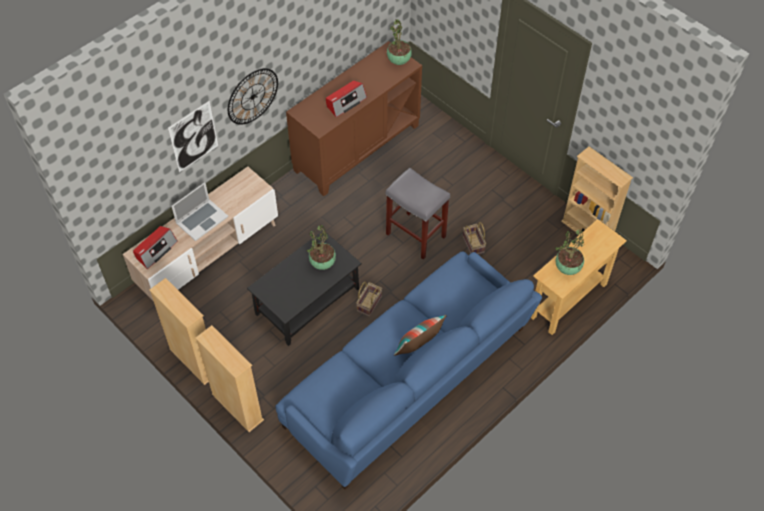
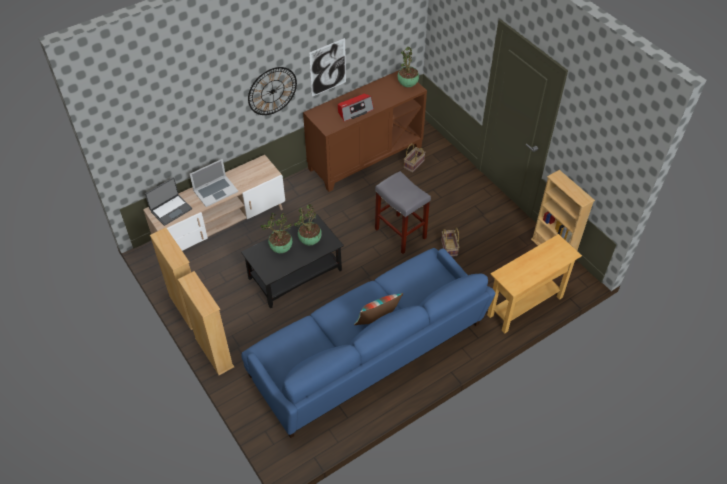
camera: 10 degrees right, 5 degrees down
(155, 250) = (171, 210): radio -> laptop
(193, 137) = (215, 116): picture -> picture (328, 67)
(369, 303) = (347, 283): basket -> basket (413, 163)
(567, 269) = (522, 272): potted plant -> potted plant (280, 249)

